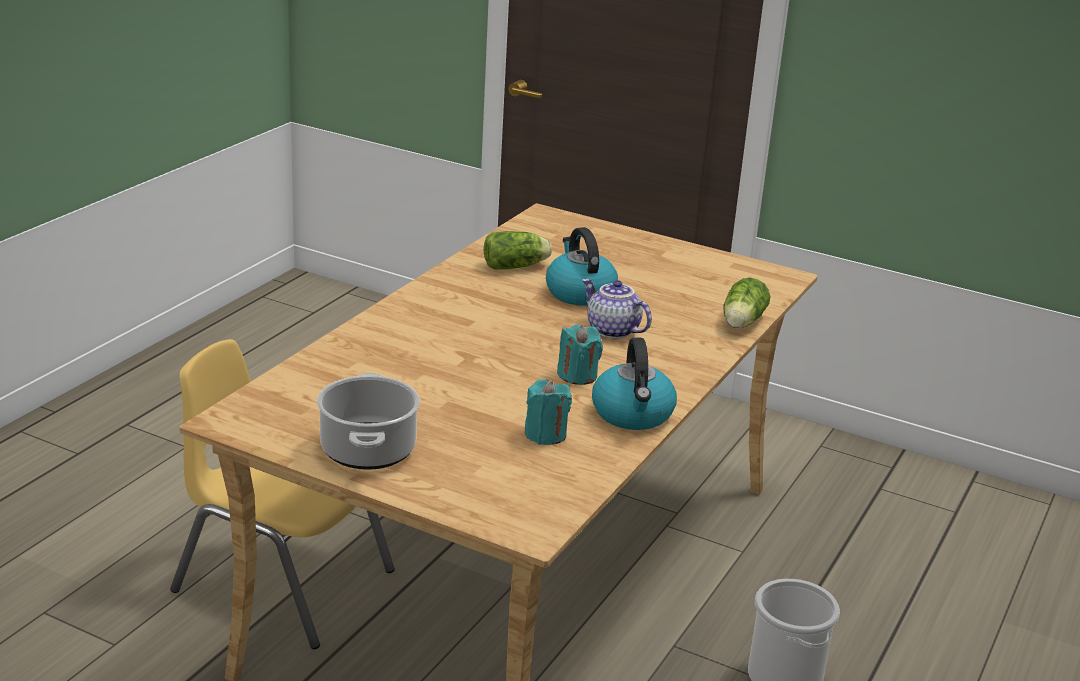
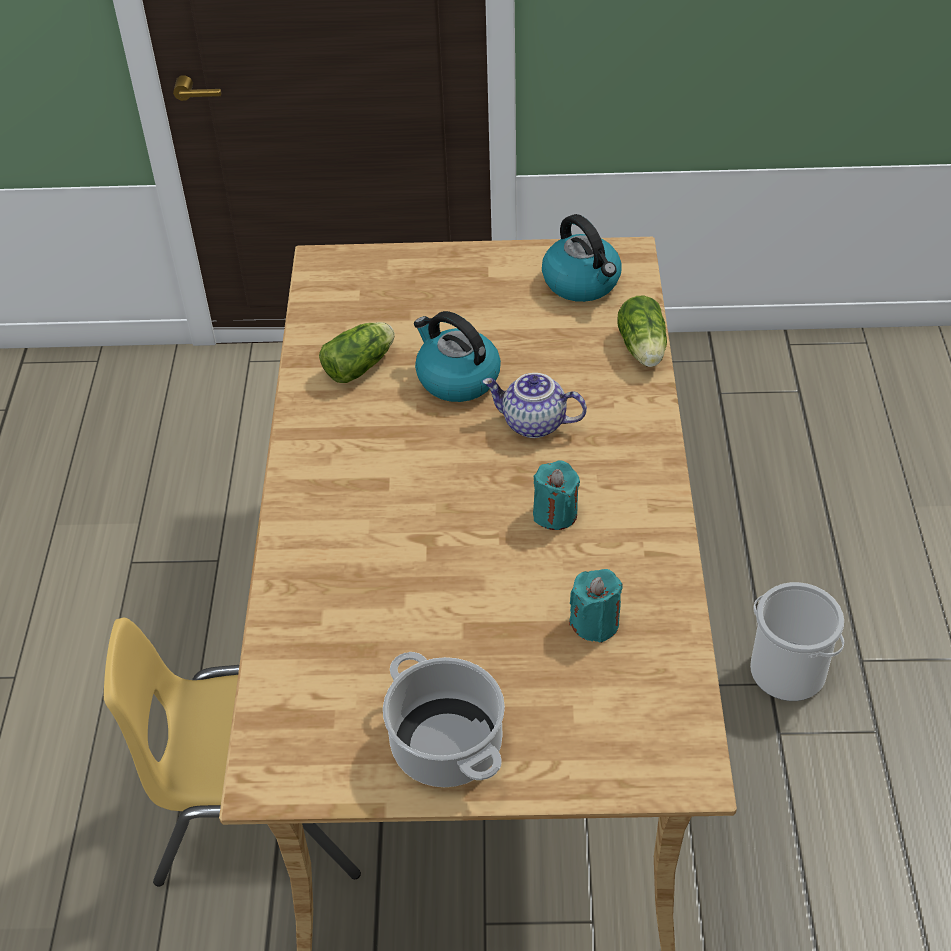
camera: 25 degrees left, 20 degrees up
(633, 414) = (650, 546): kettle -> kettle (582, 283)

